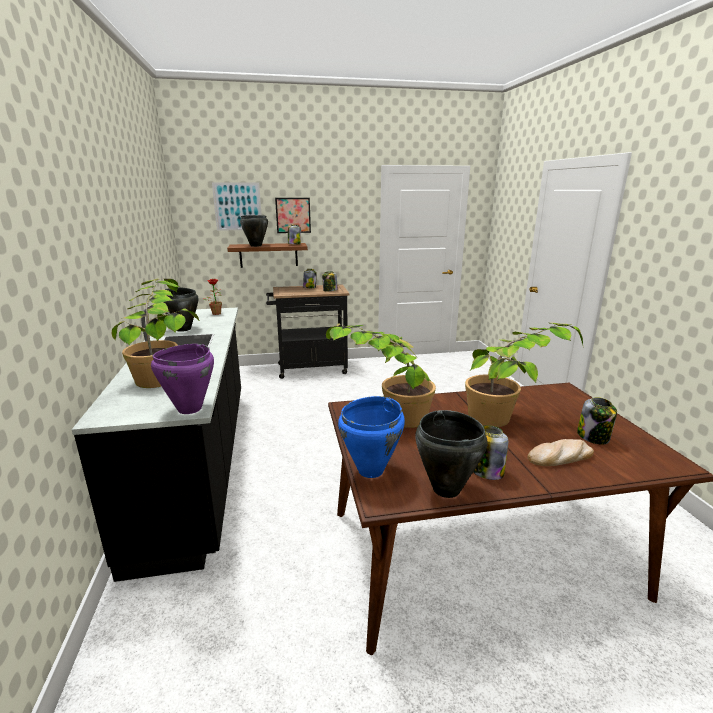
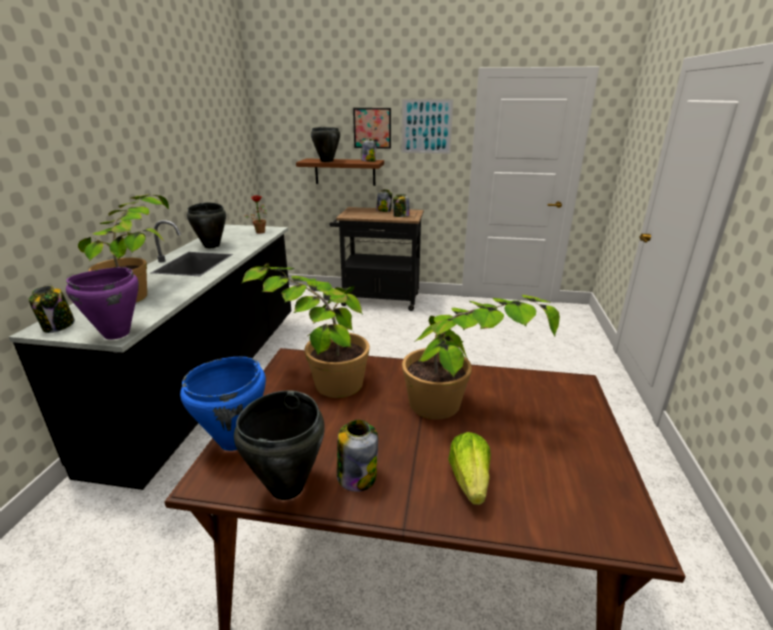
camera: 20 degrees right, 5 degrees up
(237, 206) = (314, 117): picture -> picture (426, 126)
(559, 457) = (470, 481): bread -> lettuce
(593, 437) = (547, 463): jar -> jar (58, 326)

